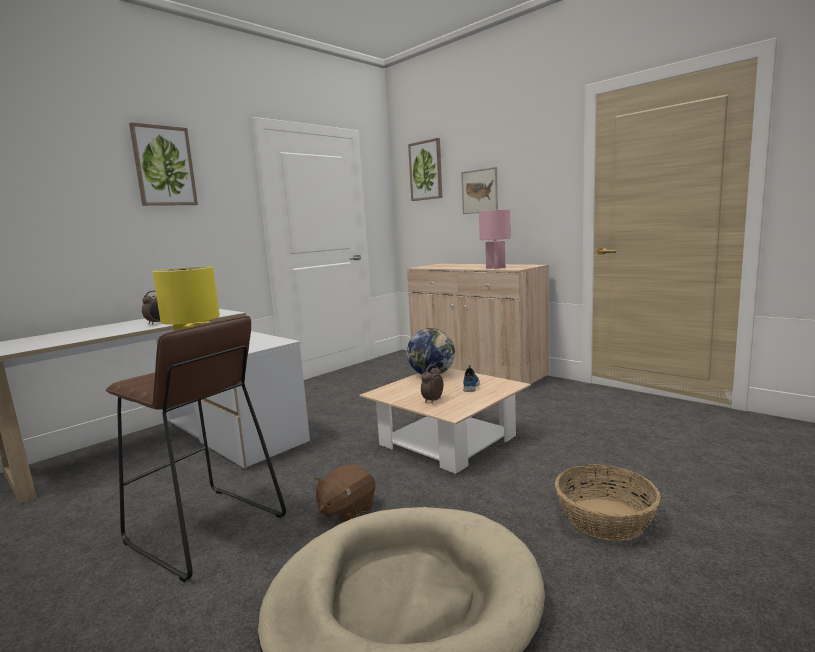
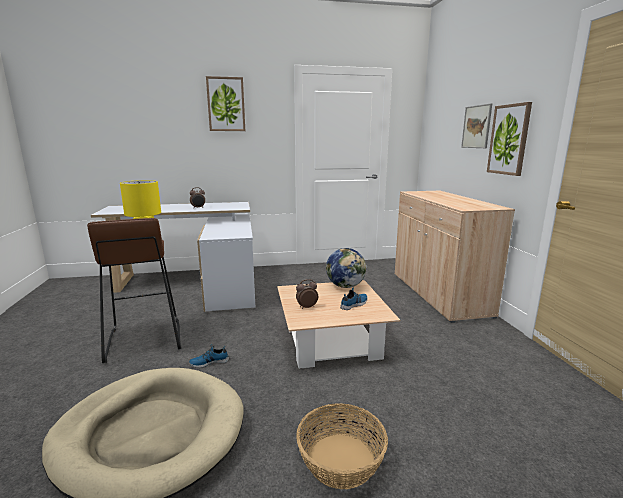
camera: 35 degrees right, 5 degrees up
(346, 511) = (209, 362): brown plush toy -> shoe
(426, 170) = (444, 104): picture -> picture (509, 139)
(495, 268) = (455, 204): pink table lamp -> none

